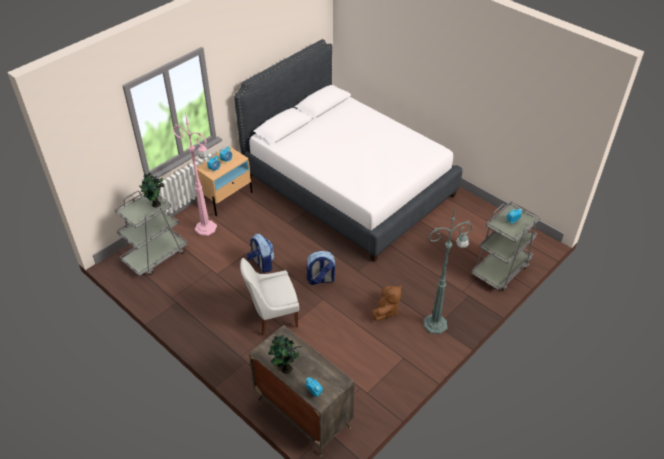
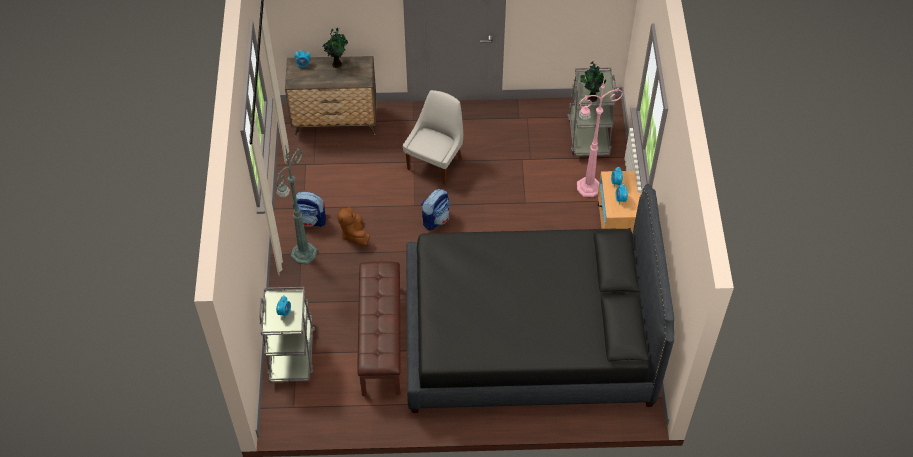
camera: 135 degrees right, 10 degrees up
(261, 264) = (499, 194): backpack -> backpack (311, 219)
(348, 185) = (528, 336): white bed -> black bed
(435, 238) = (382, 340): none -> brown bench

